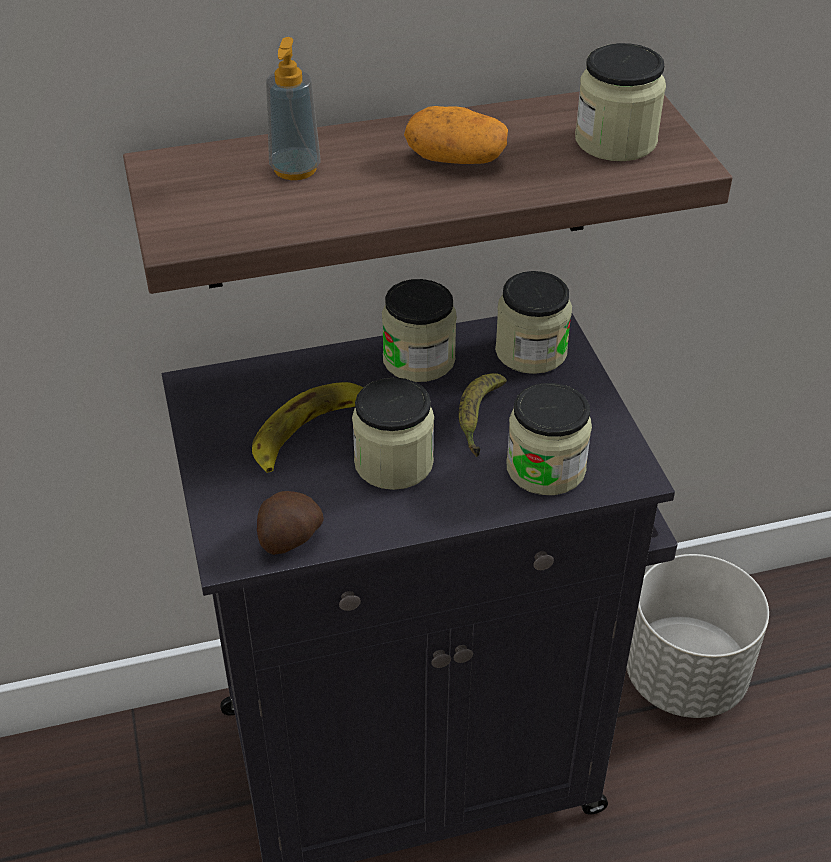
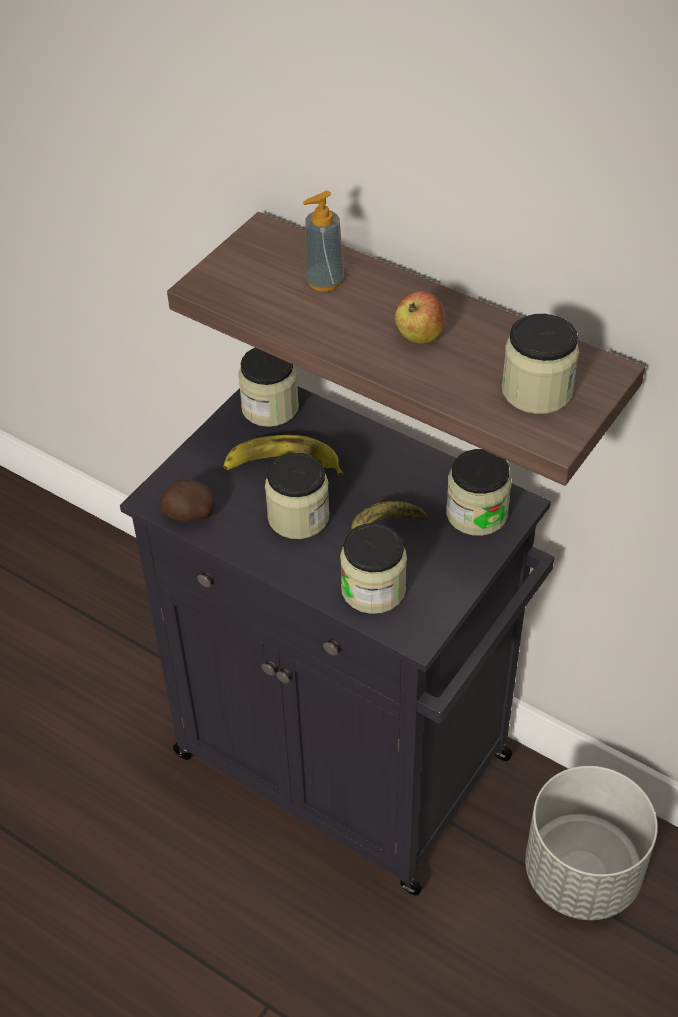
camera: 50 degrees right, 5 degrees up
(419, 359) = (403, 467): jar -> jar (270, 407)
(455, 159) = (419, 336): potato -> apple

